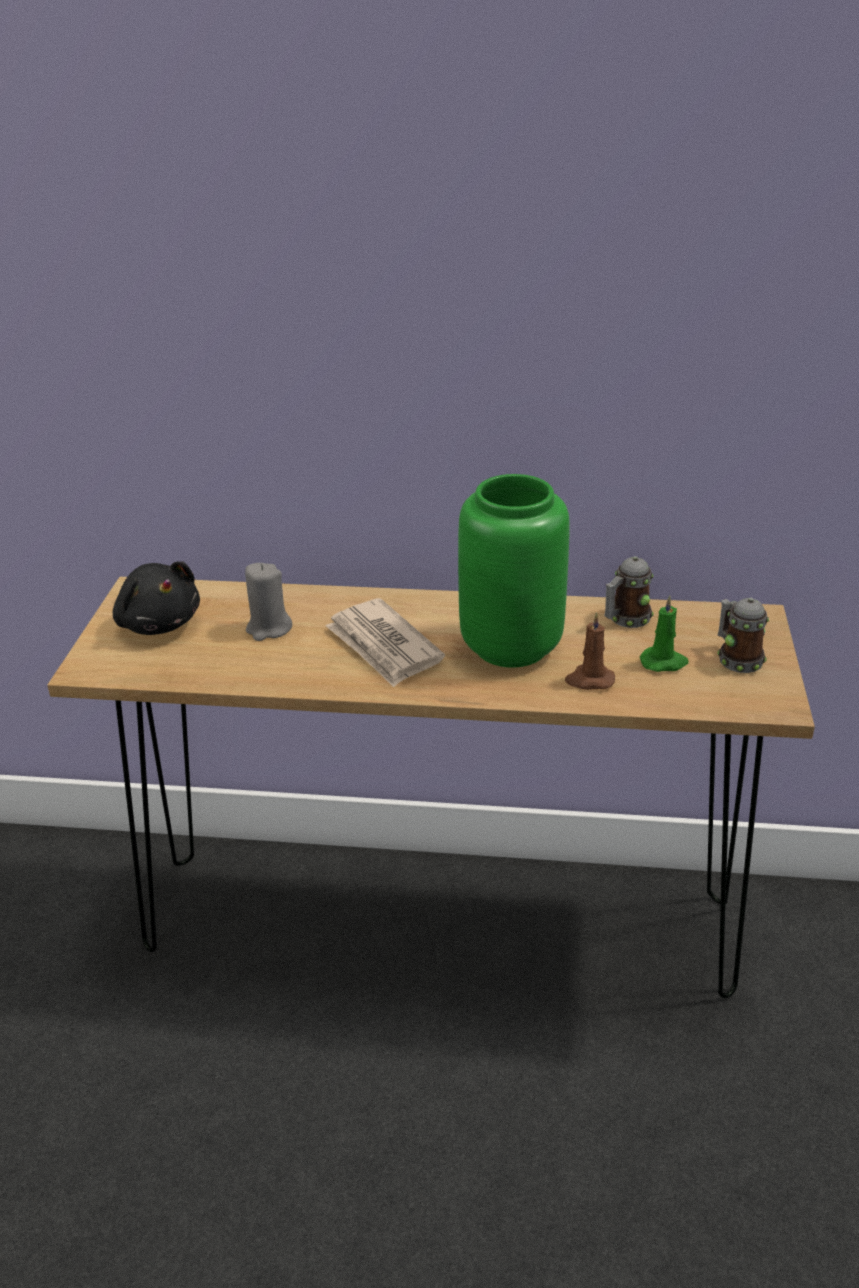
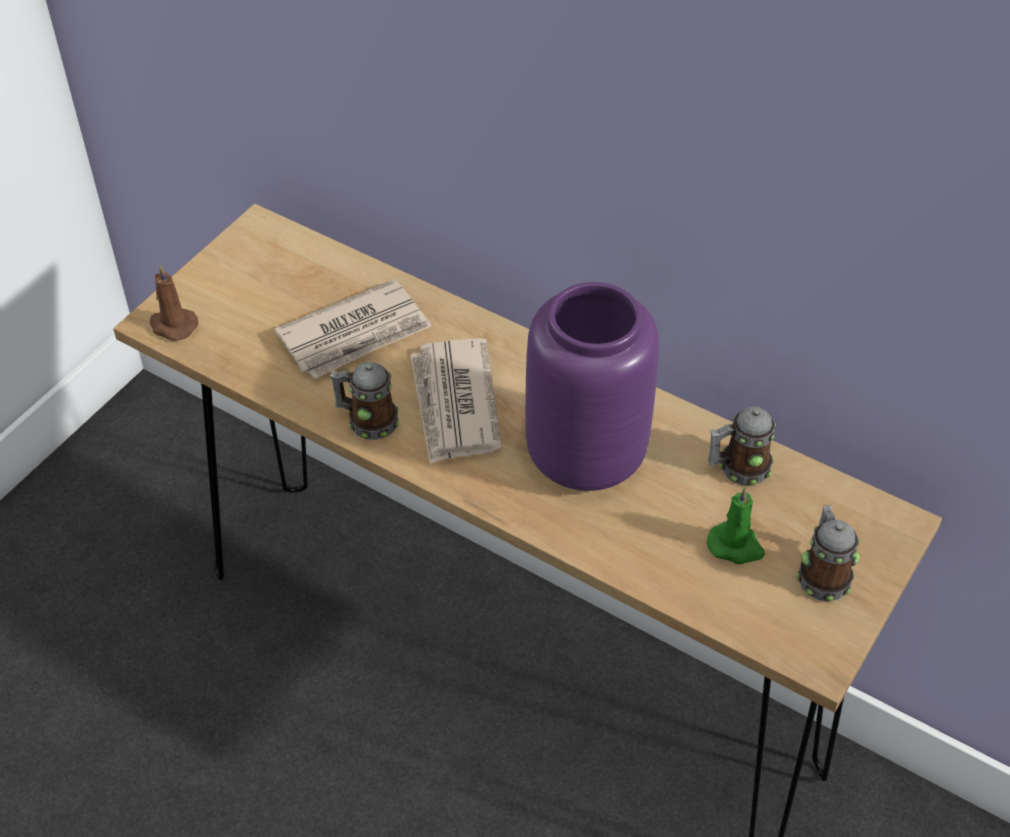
camera: 25 degrees right, 15 degrees up
(159, 623) = (255, 285): black plush toy -> none
(268, 628) = (356, 334): grey candle -> newspaper
(321, 676) = (367, 421): none -> mug
(509, 646) = (585, 455): green vase -> purple vase
(589, 680) = (636, 537): brown candle -> brown candle (172, 325)

